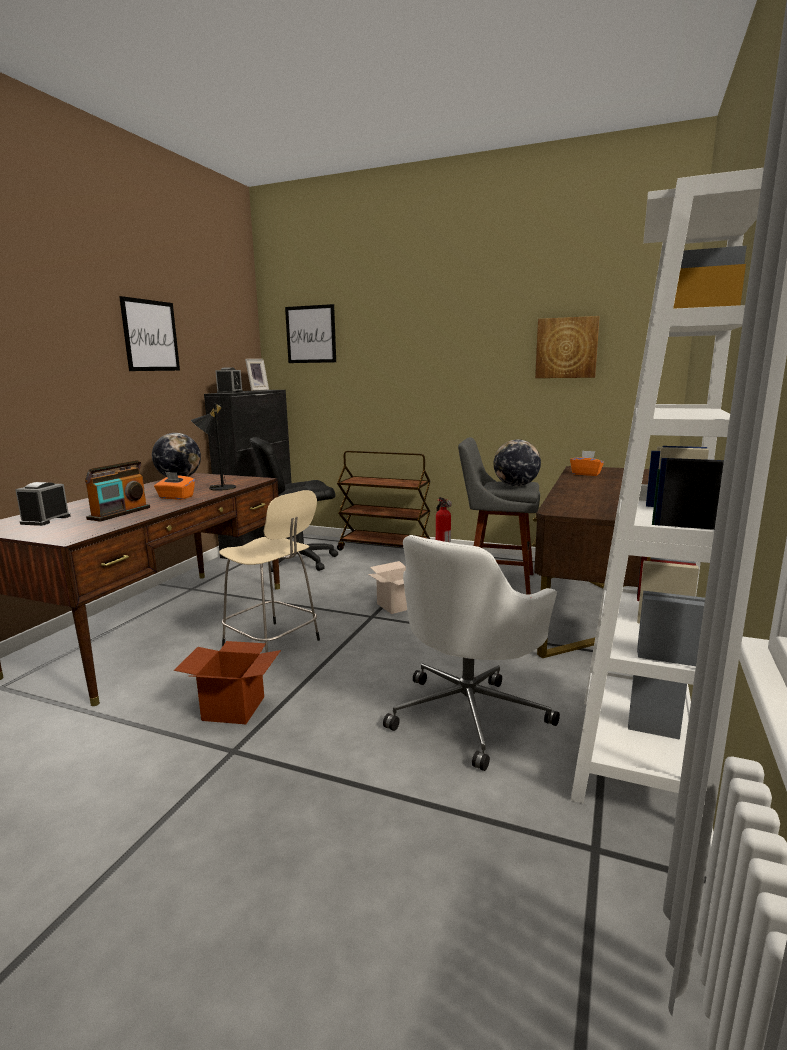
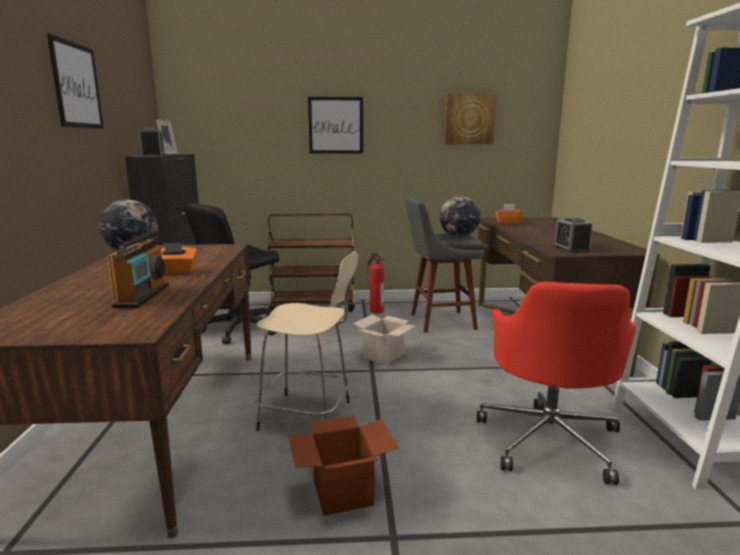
camera: 25 degrees left, 0 degrees up
(46, 520) = (51, 315): alarm clock -> alarm clock (571, 249)
(217, 487) = (202, 258): black table lamp -> none
(311, 334) = (220, 97): picture -> picture (336, 125)
(469, 713) = (549, 439): white office chair -> red office chair

